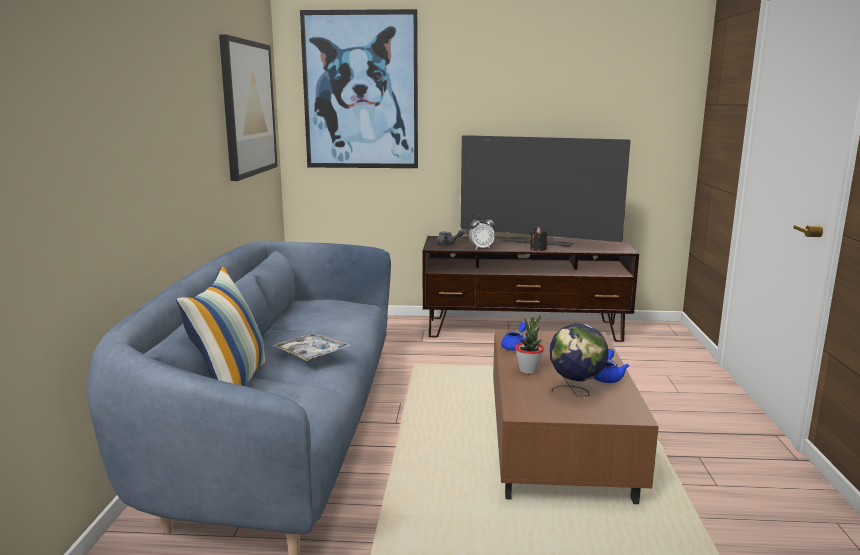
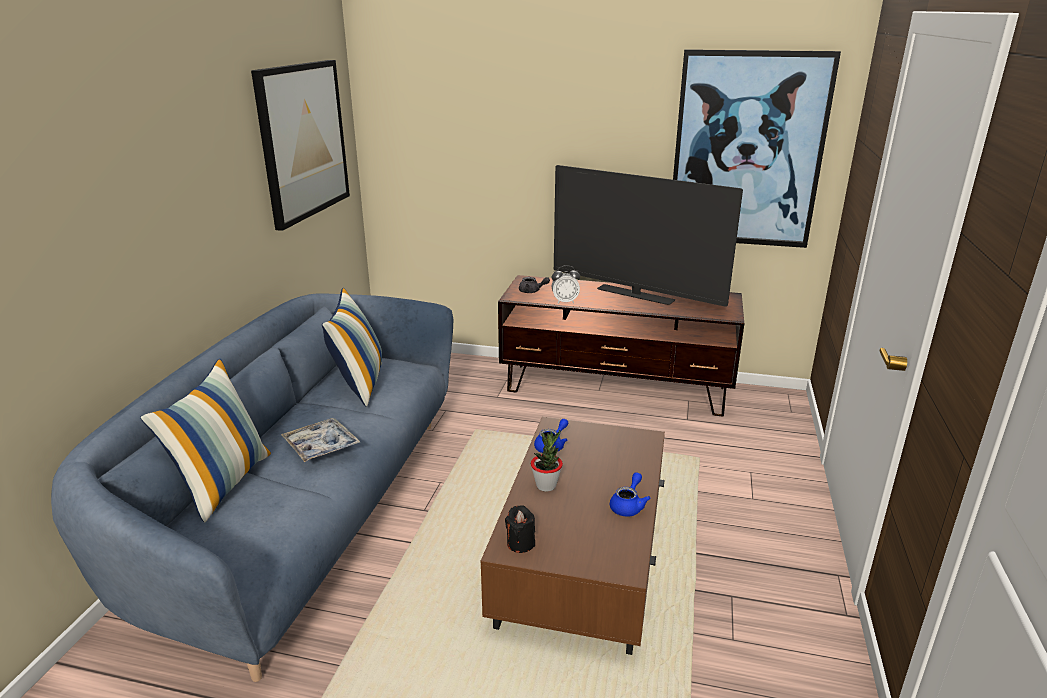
camera: 10 degrees right, 10 degrees up
(319, 314) = (359, 384): none -> pillow
(360, 91) = (443, 109): picture -> picture (747, 151)
(537, 249) = (628, 308): black candle -> black candle (520, 543)
(576, 393) = (580, 527): globe -> none

